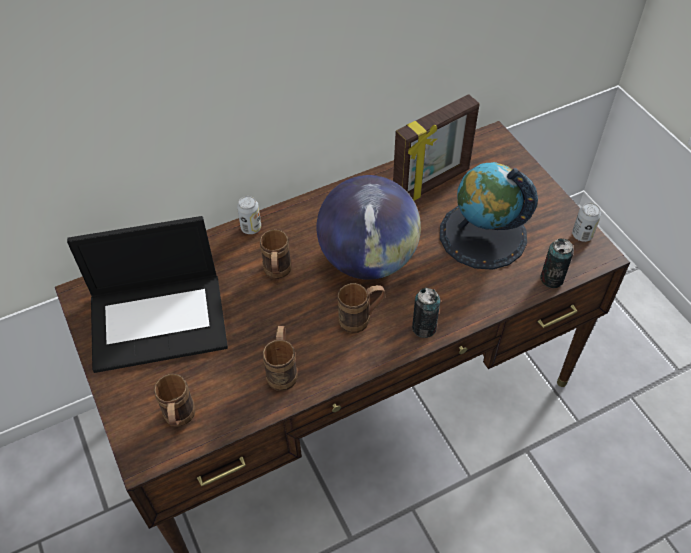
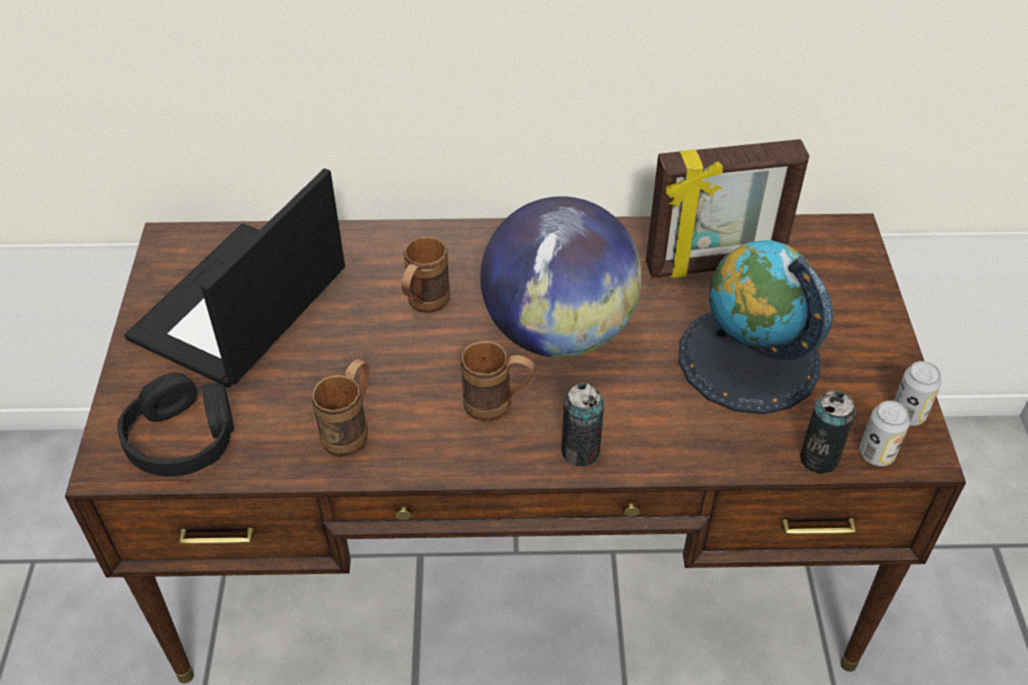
camera: 25 degrees right, 5 degrees down
(160, 320) = (240, 307): laptop -> laptop turned 105 degrees clockwise
(179, 420) = (182, 438): brown mug -> black headphones
(251, 228) = (427, 236): can -> can (876, 454)

